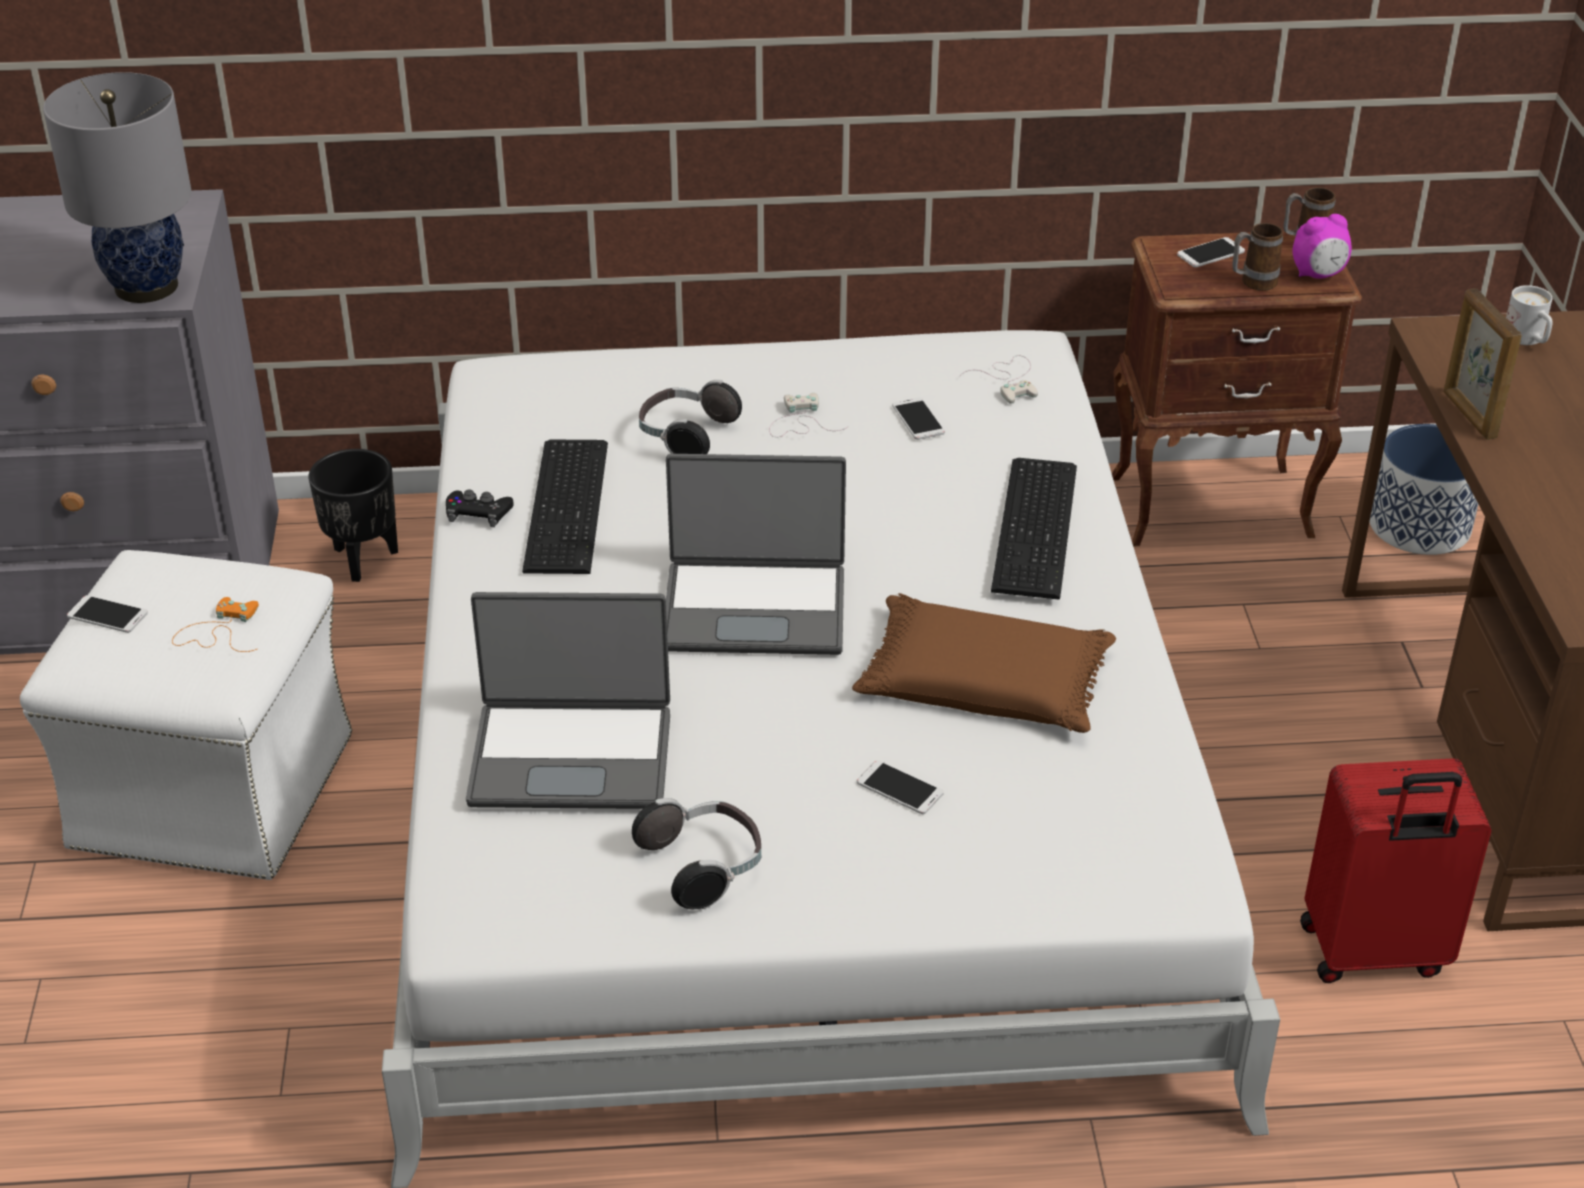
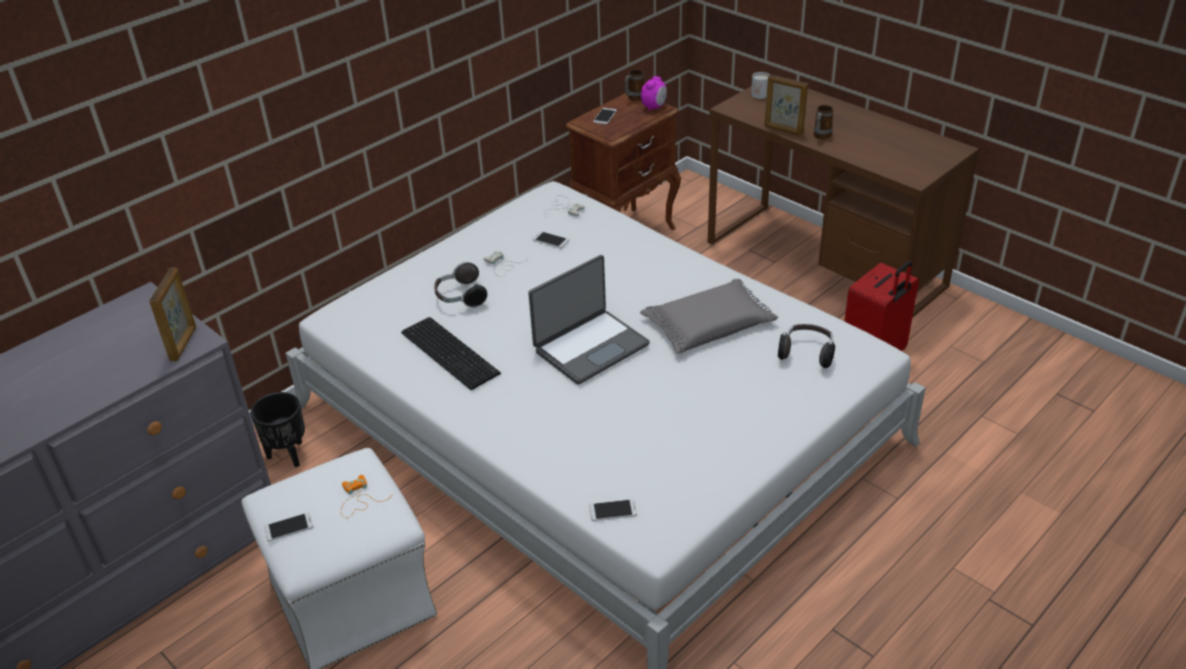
camera: 40 degrees left, 0 degrees up
(146, 286) = (184, 343): grey table lamp -> picture frame
(478, 513) = (412, 378): black game controller -> none
(572, 755) = (600, 447): laptop -> none
(704, 867) = (710, 455): headphones -> headphones (807, 353)
(900, 788) = (737, 380): phone -> phone (612, 510)
(984, 678) = (708, 323): brown pillow -> grey pillow
(1039, 526) = (652, 256): keyboard -> none
(1252, 283) = (635, 120): mug -> mug (820, 137)
(1419, 526) = (704, 206): planter -> none

